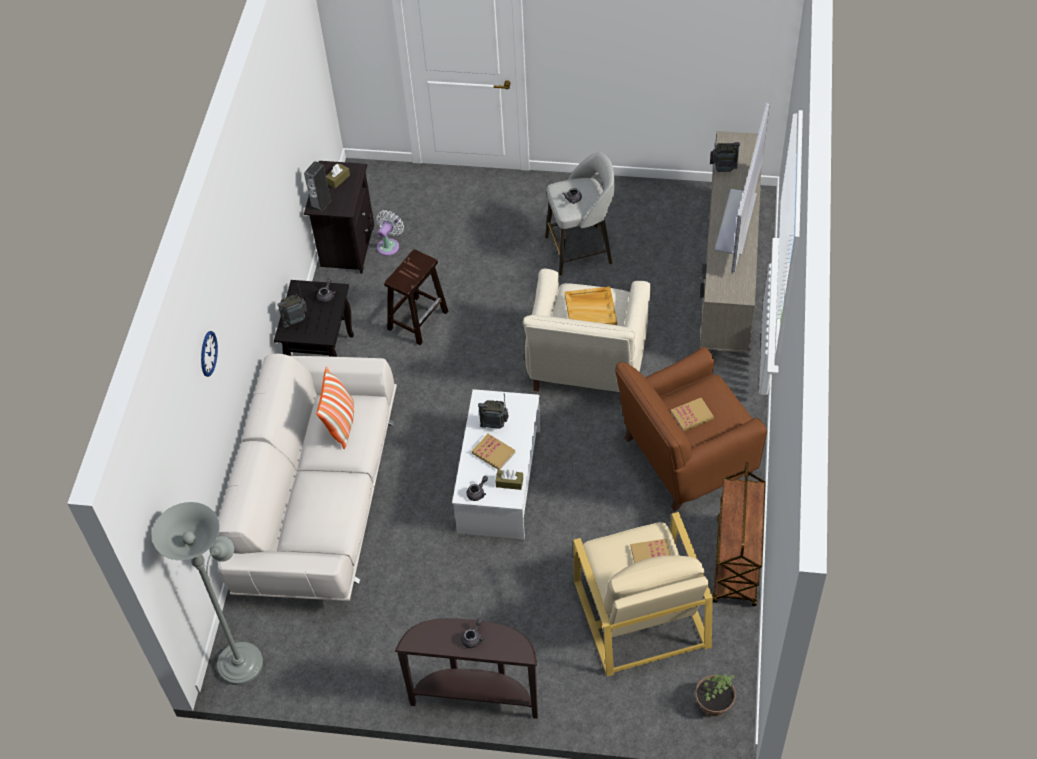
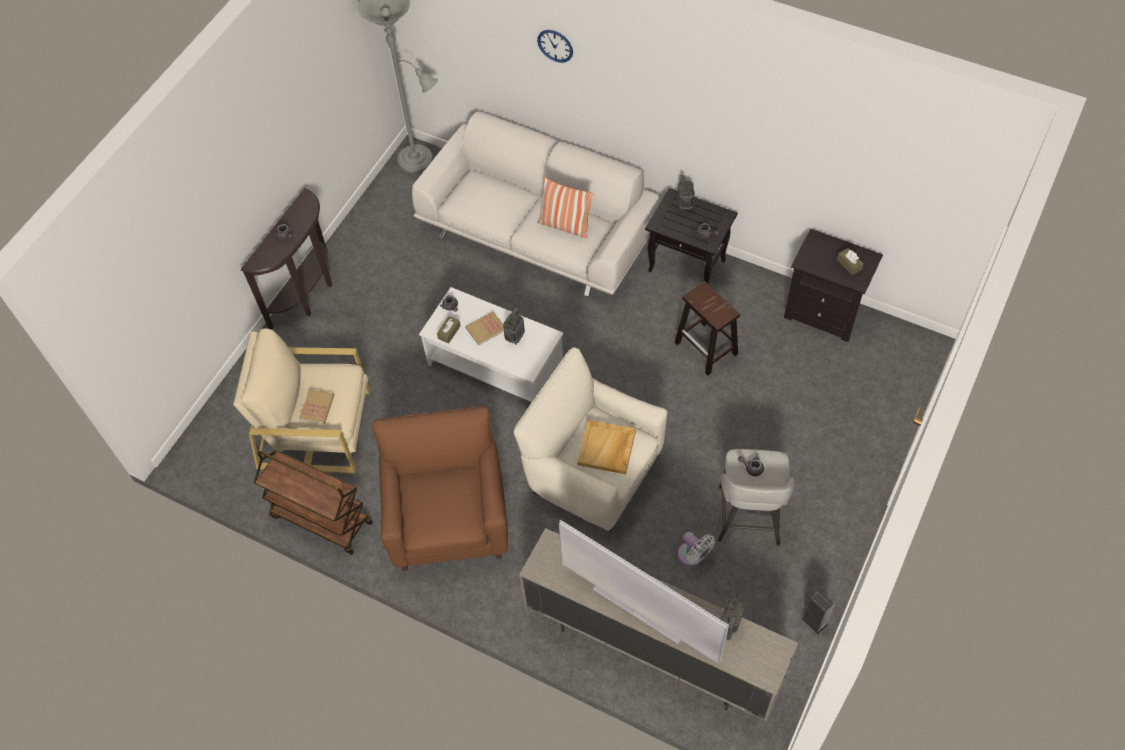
camera: 110 degrees right, 5 degrees up
(320, 203) = (819, 244): speaker -> speaker (814, 621)
(389, 245) = (814, 348): white fan -> white fan (693, 556)
(692, 415) = (441, 492): book -> none
(713, 703) = (209, 452): potted plant -> none

